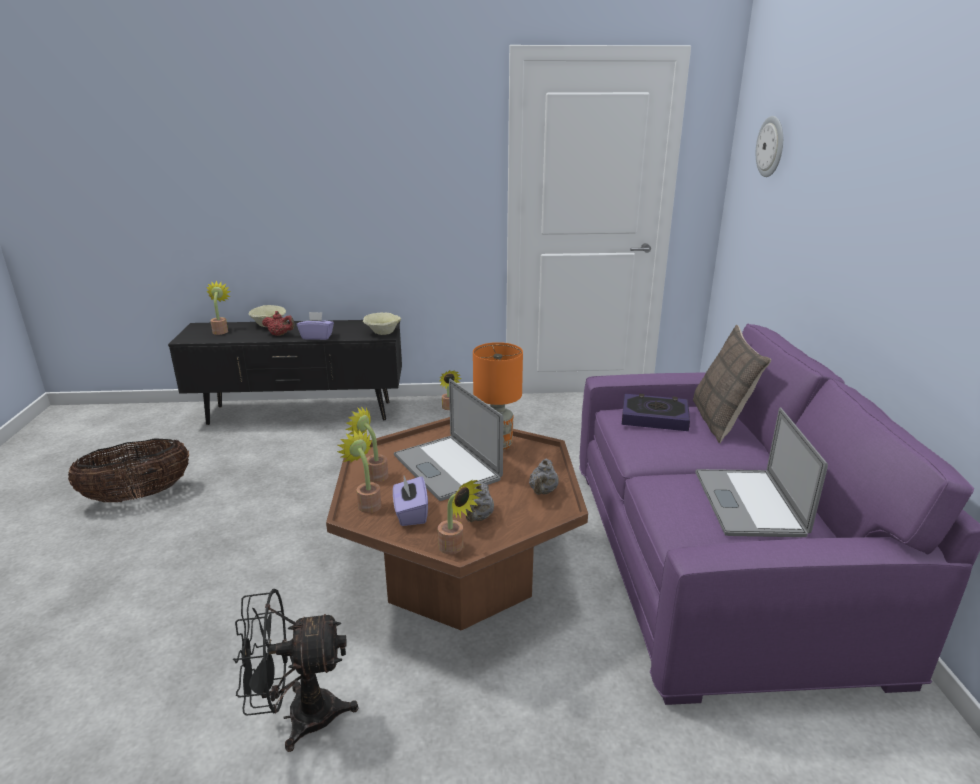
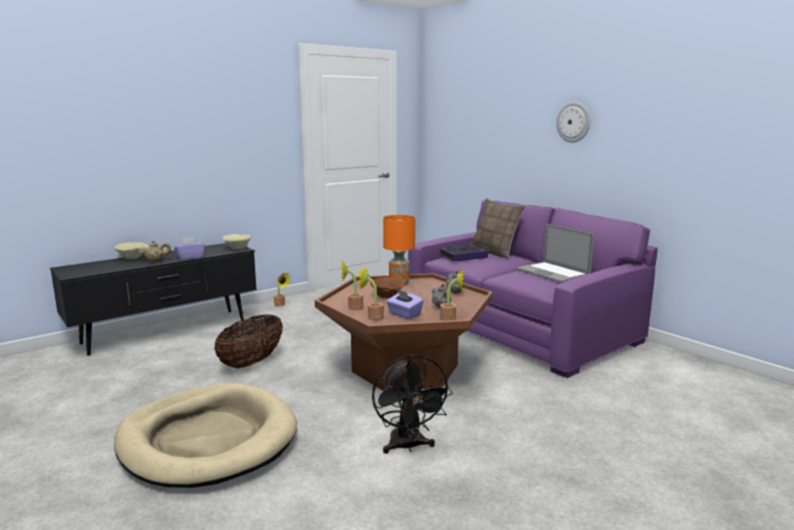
camera: 35 degrees left, 10 degrees down
(138, 495) = (99, 405): basket -> basket (252, 362)
(150, 590) = (208, 440): none -> beige dog bed
(221, 331) = (95, 266): potted plant -> none
(280, 335) = (156, 261): red teapot -> beige teapot
(299, 716) = (408, 446): black fan -> black fan turned 60 degrees counterclockwise
(447, 467) = (388, 296): laptop -> brown bowl
(771, 146) = (459, 106): wall clock -> wall clock (573, 122)

